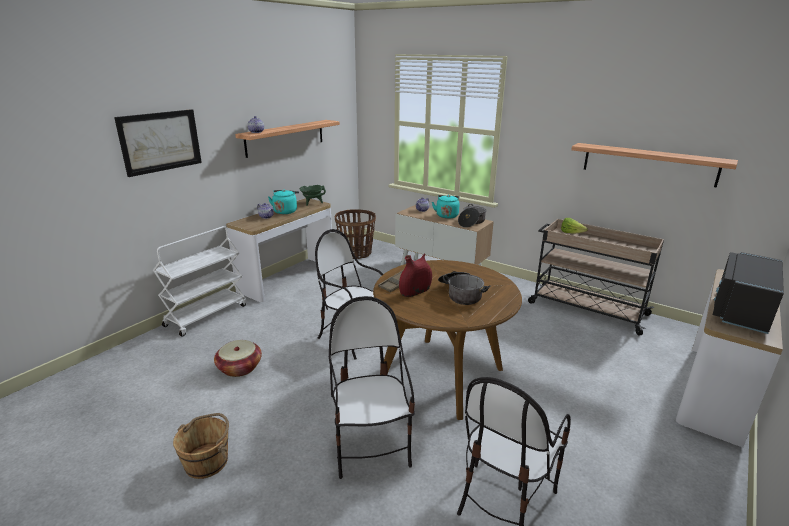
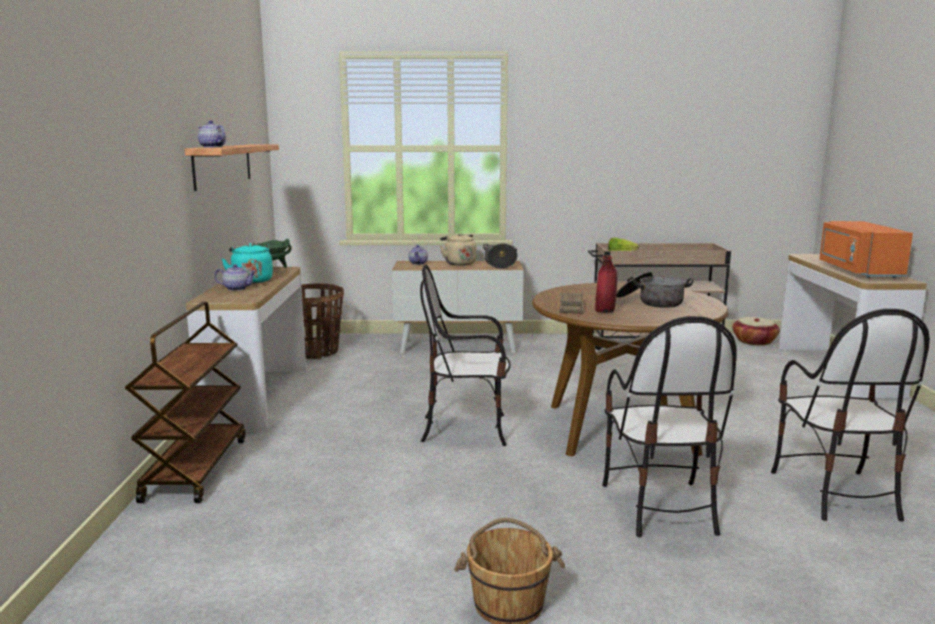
camera: 35 degrees left, 10 degrees down
(160, 141) = (121, 145): picture -> none
(206, 315) = (195, 468): white cart -> brown cart
(239, 367) = (367, 503): basket -> basket (754, 341)
(370, 445) = (660, 507): chair -> chair turned 135 degrees counterclockwise
(447, 215) = (459, 263): turquoise kettle -> beige kettle
(648, 164) = (684, 164): shelf -> none
(739, 310) = (857, 271): black microwave -> orange microwave

